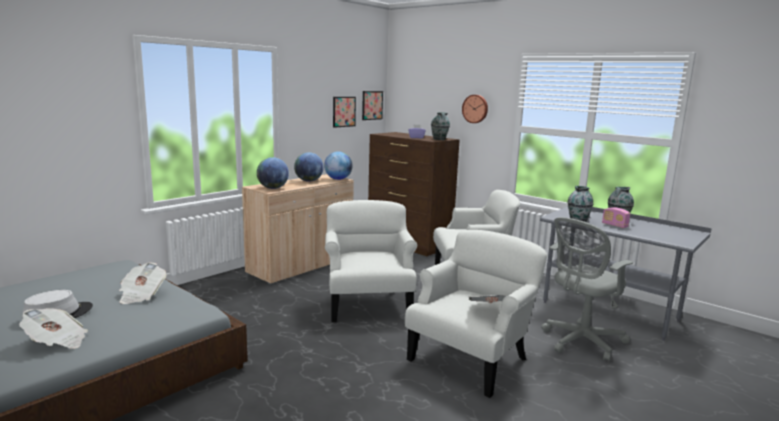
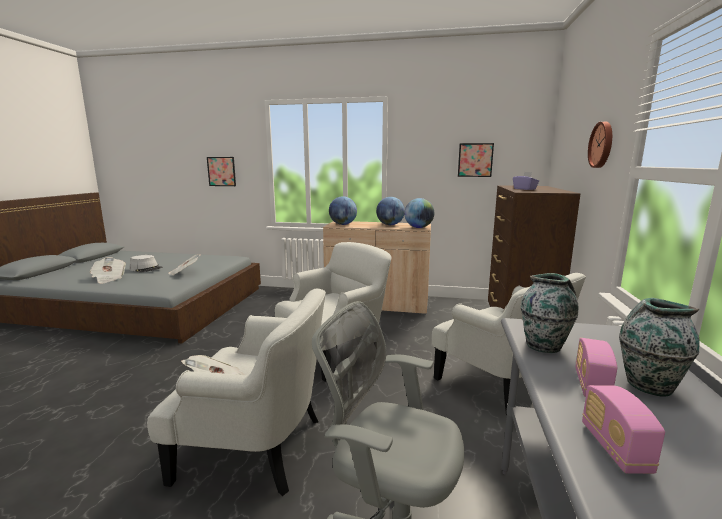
camera: 60 degrees right, 0 degrees up
(372, 105) = (523, 153): picture -> picture (221, 171)
(439, 139) = (542, 191): vase -> none
(653, 234) = (614, 448): none -> radio

